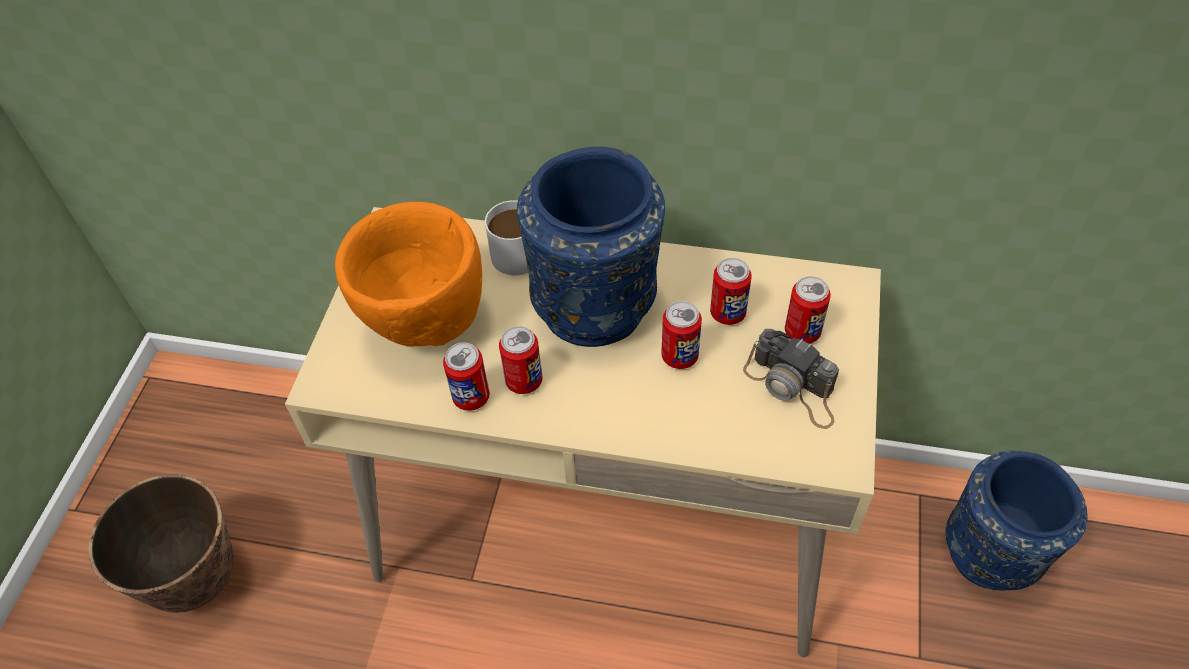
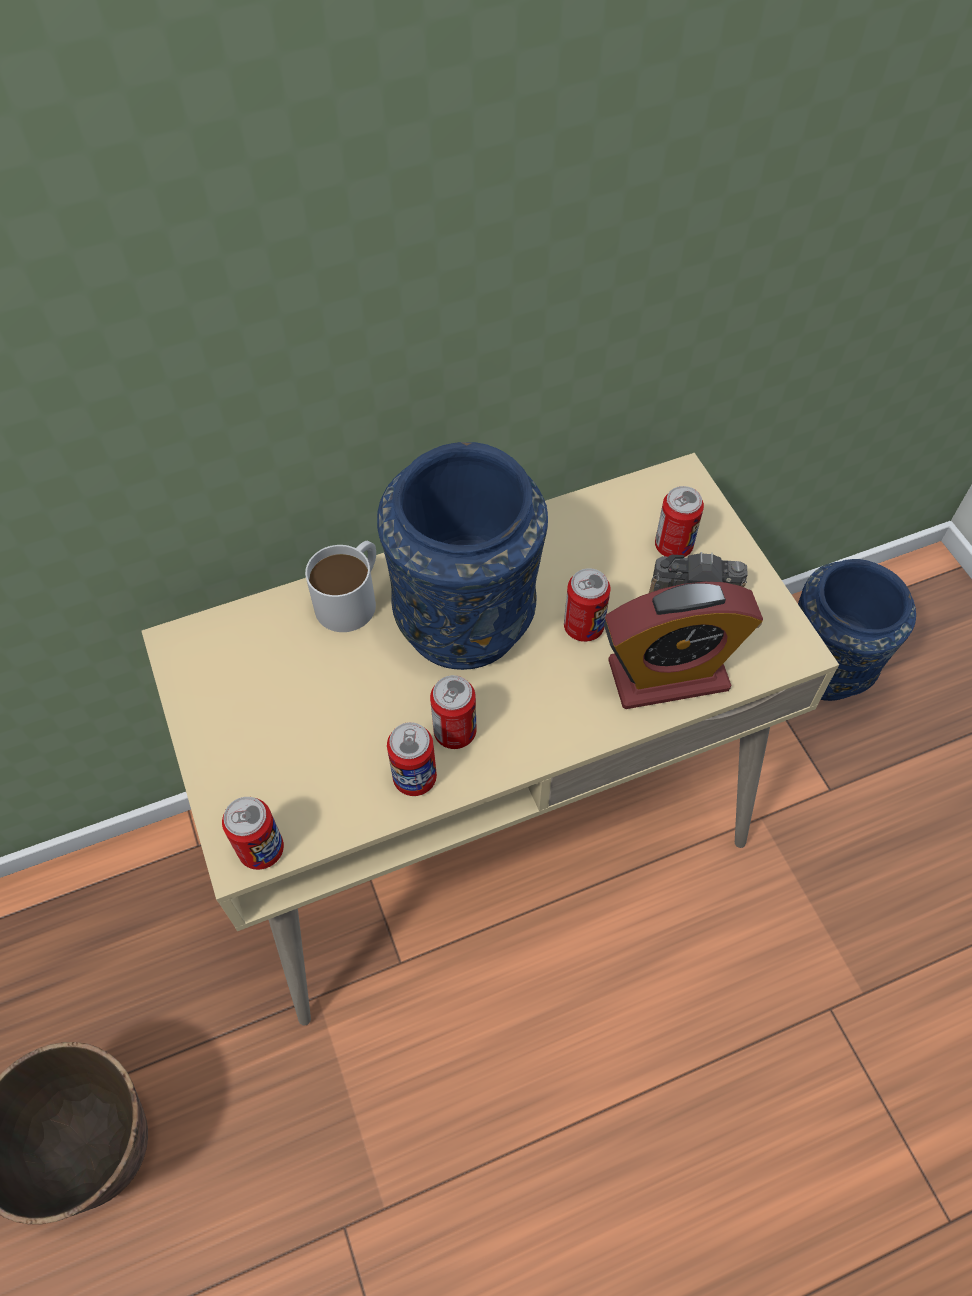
camera: 35 degrees left, 5 degrees up
(425, 325) = (306, 729): orange bowl -> none
(718, 426) = (668, 675): none -> alarm clock
(727, 313) = (595, 562): can -> can (261, 850)

